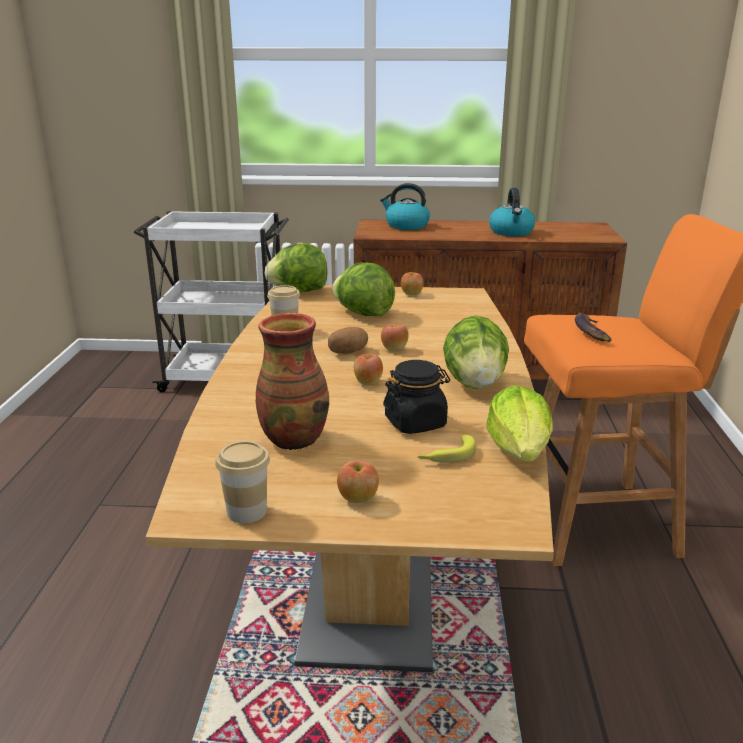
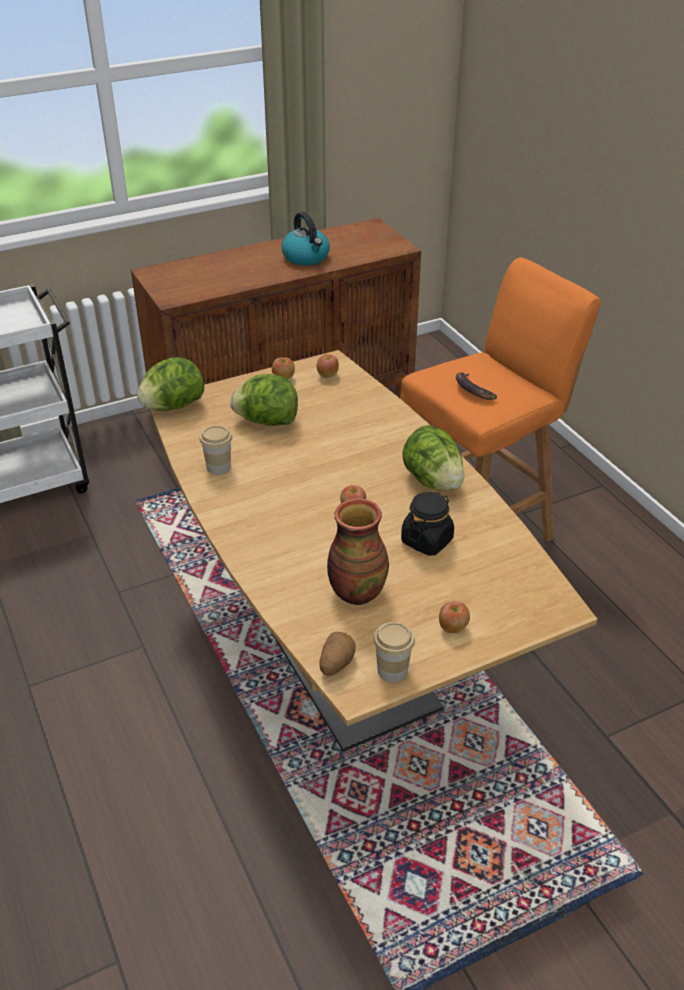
camera: 30 degrees left, 15 degrees up
(348, 352) = (302, 478): potato -> potato (335, 663)
(394, 349) = (336, 461): apple -> apple (327, 375)
(406, 226) = (193, 271): kettle -> none
(446, 456) = (475, 565): banana -> none
(520, 451) = (517, 541): lettuce -> none

